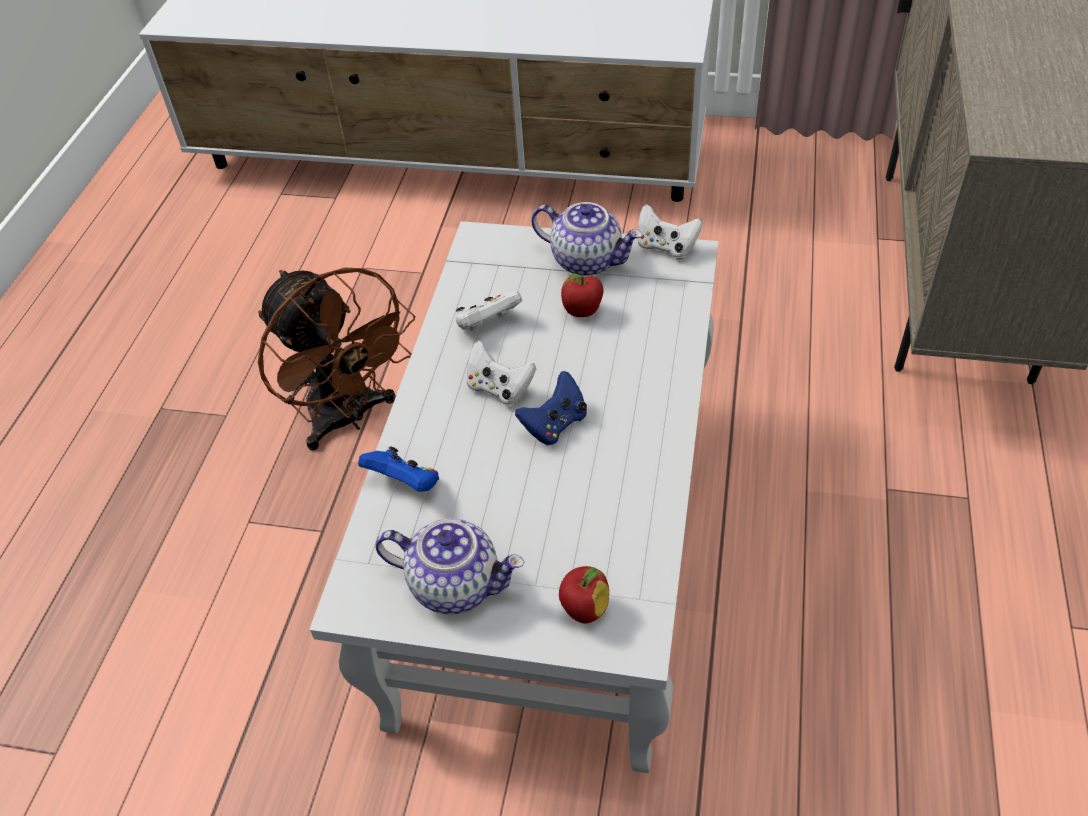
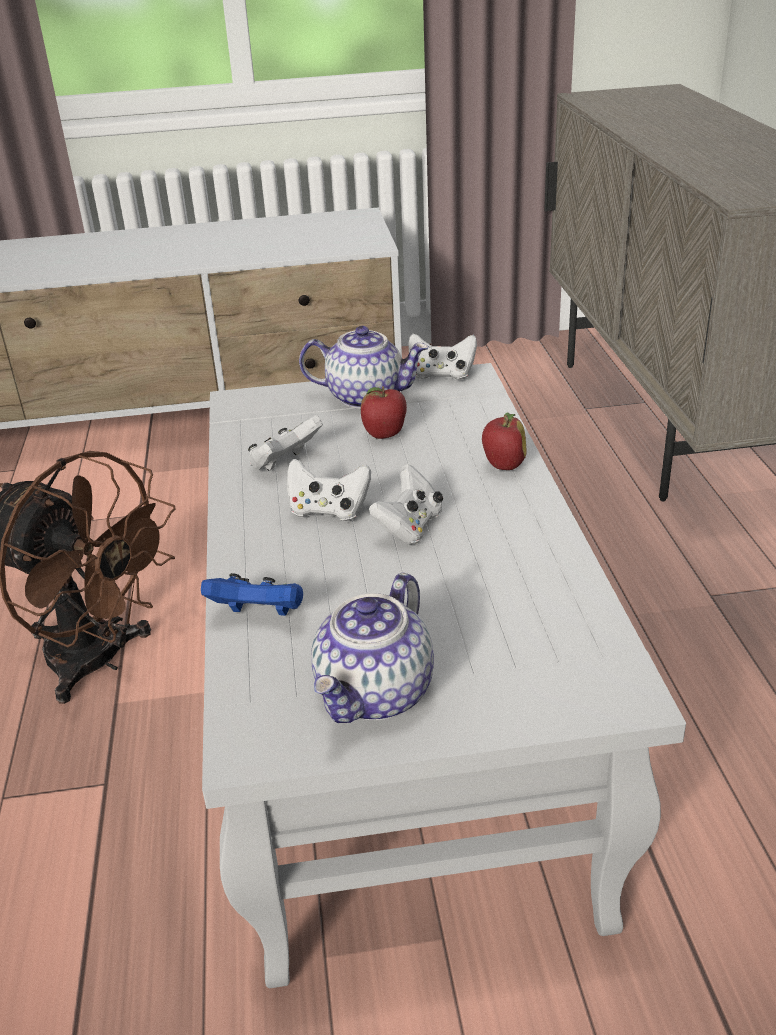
camera: 20 degrees left, 15 degrees down
(456, 584) = (376, 694): teapot -> teapot turned 120 degrees clockwise
(555, 424) = (409, 527): blue game controller -> white game controller
(584, 609) = (546, 680): apple -> apple (503, 466)

